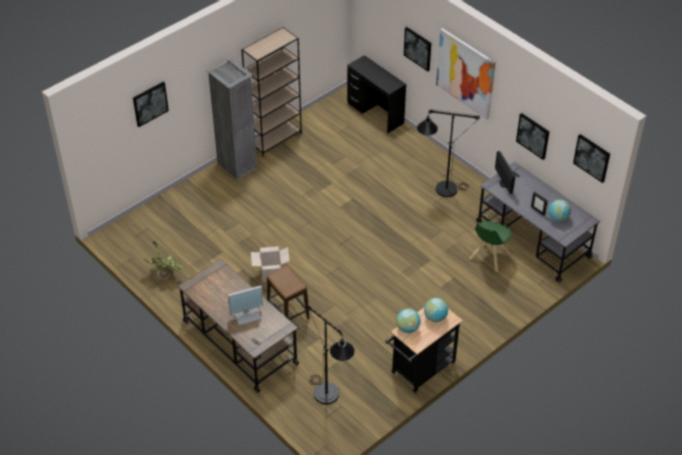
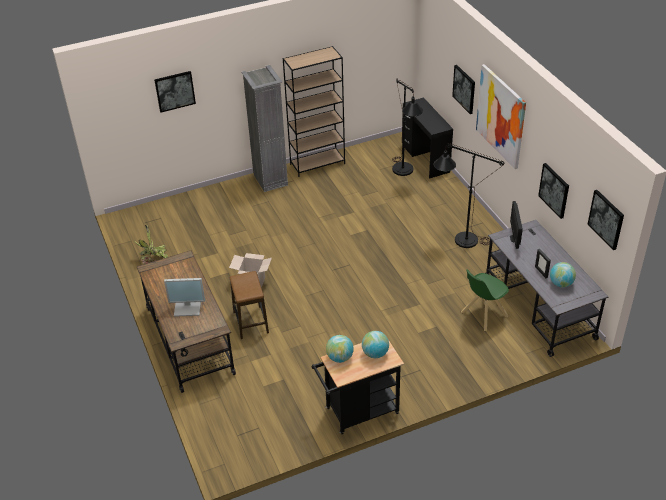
camera: 20 degrees right, 5 degrees down
(330, 399) = (251, 418): black floor lamp -> black floor lamp (404, 173)

